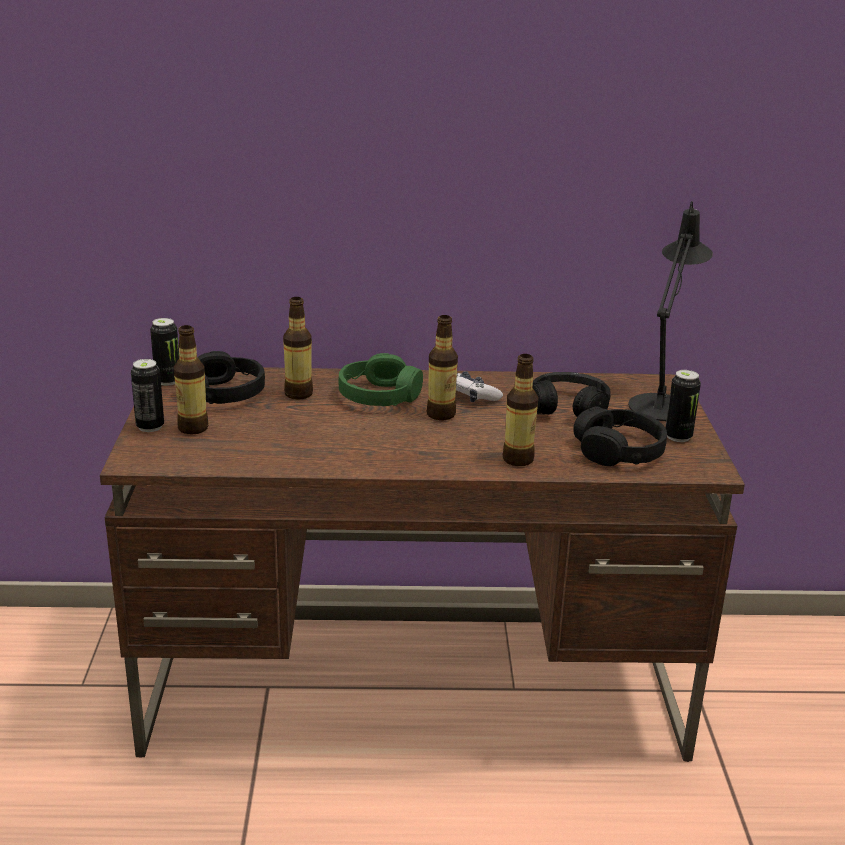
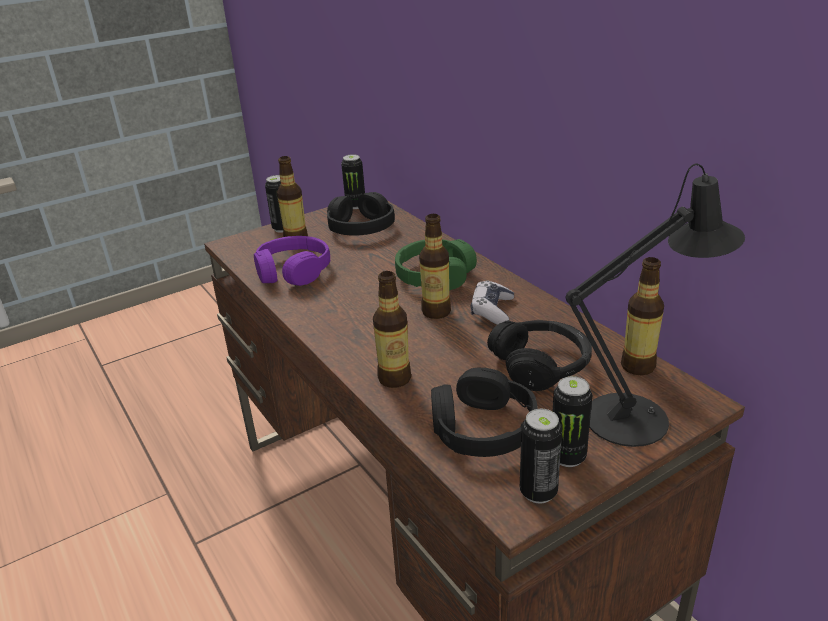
camera: 60 degrees right, 5 degrees up
(262, 447) = (293, 271): none -> purple headphones
(298, 394) = (395, 248): bottle -> bottle (637, 366)
(702, 457) = (538, 492): none -> can

